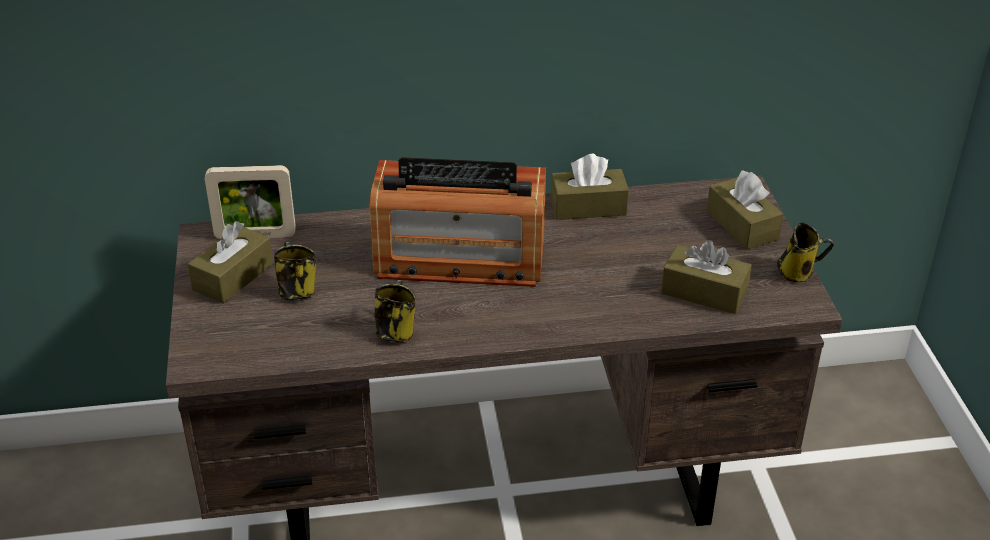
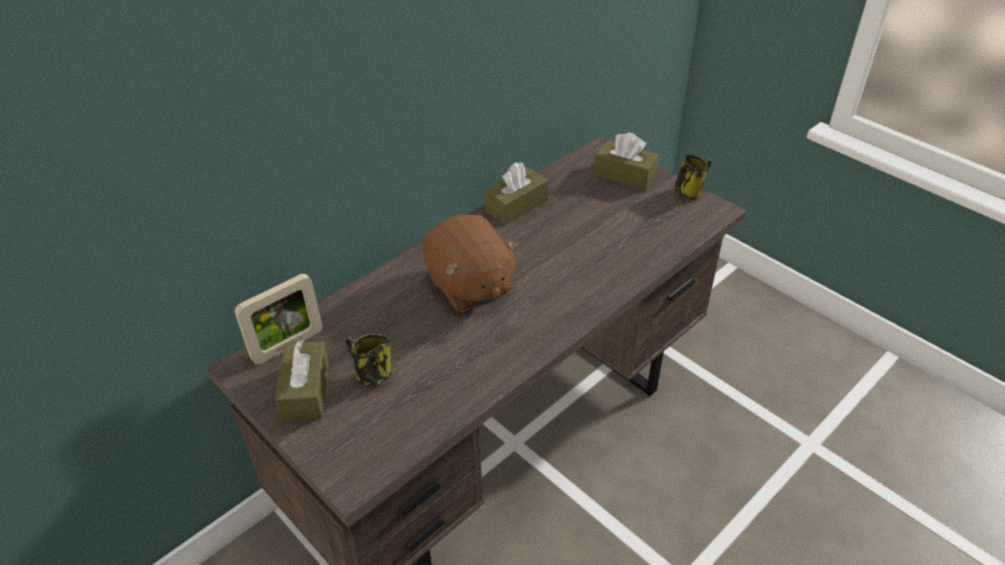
camera: 35 degrees left, 5 degrees up
(395, 331) = (484, 367): mug -> none
(460, 258) = (469, 286): radio -> brown plush toy
(704, 292) = (652, 231): brown tissue box -> none

